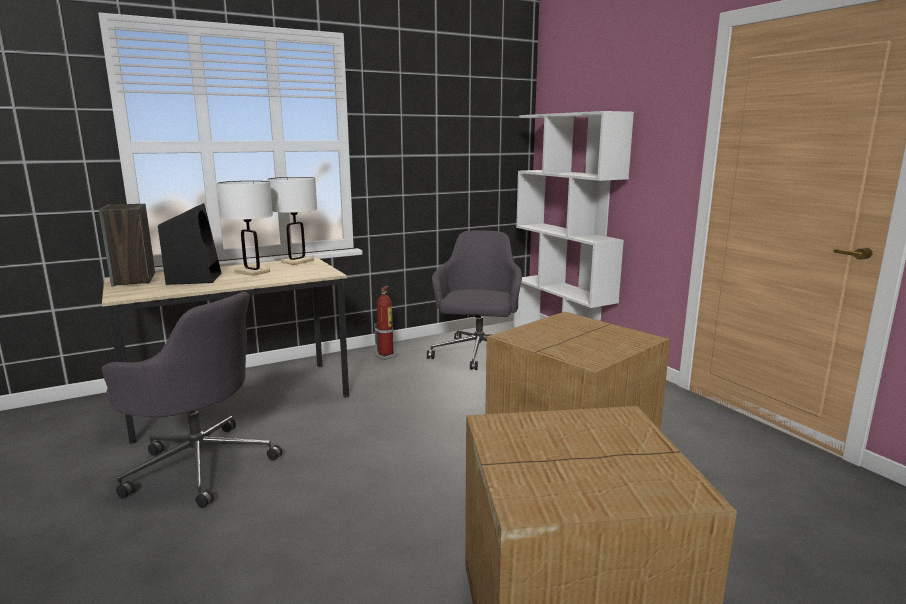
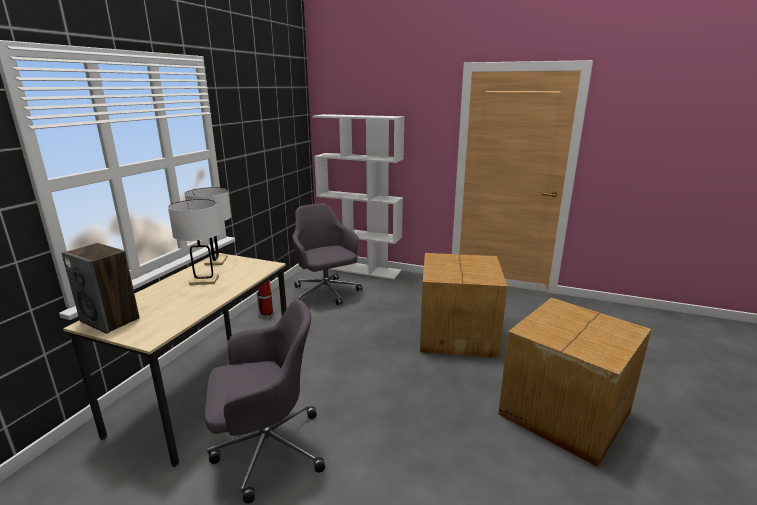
camera: 40 degrees left, 5 degrees up
(194, 278) = (168, 301): black speaker -> none

